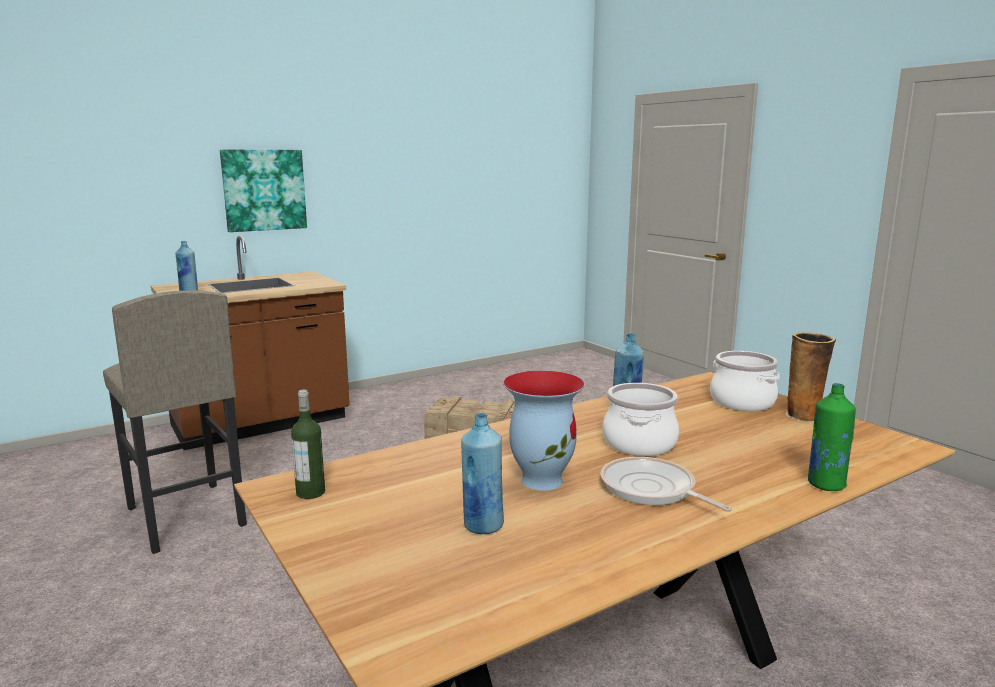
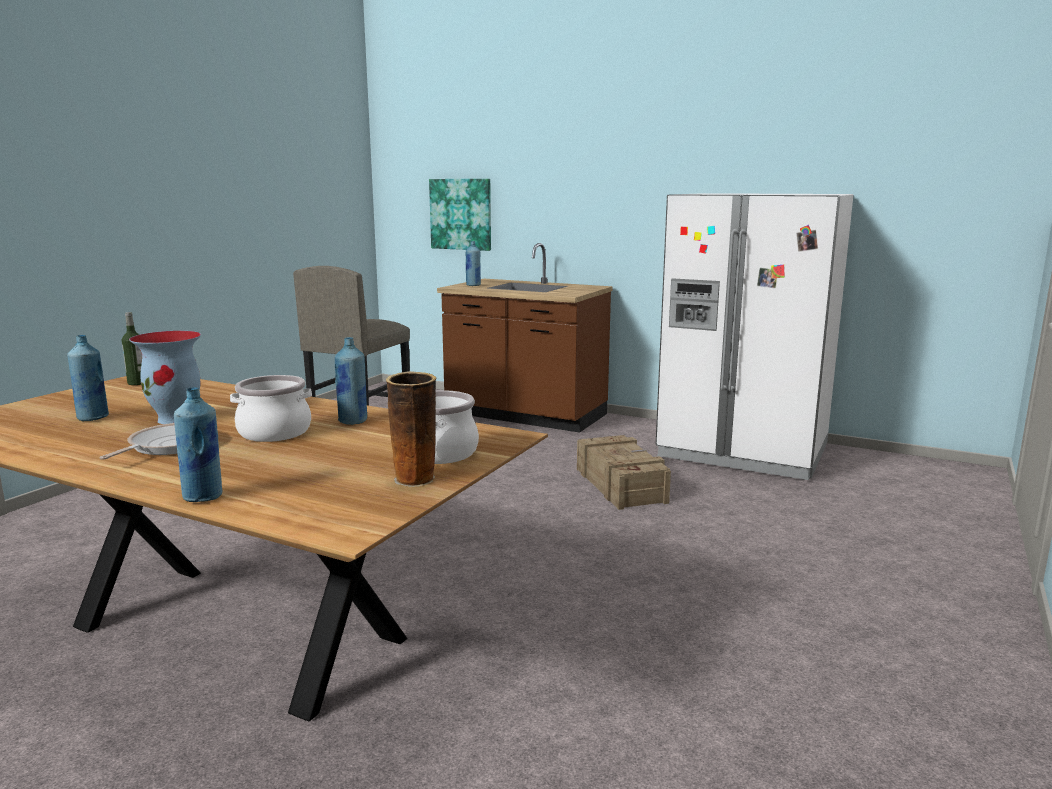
camera: 60 degrees right, 0 degrees up
(264, 190) = (577, 202): picture -> picture (461, 214)
(471, 385) = (743, 451): none -> white fridge
(826, 484) = (203, 497): green bottle -> blue bottle

